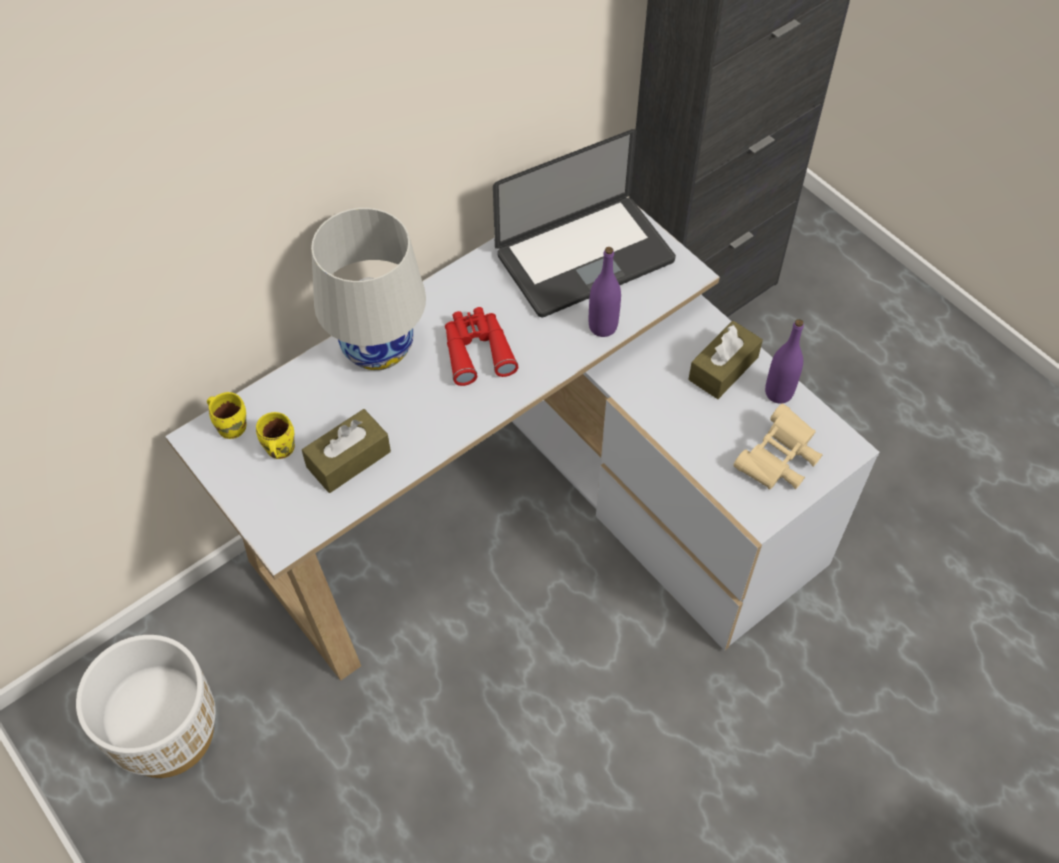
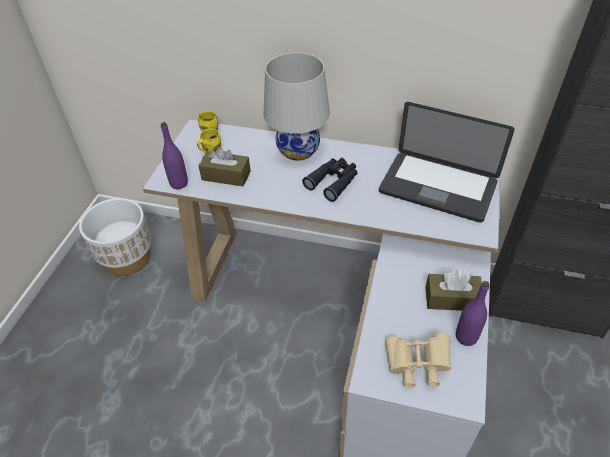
camera: 55 degrees right, 10 degrees down
(477, 350) = (333, 182): red binoculars -> black binoculars
(603, 326) = (402, 219): purple bottle -> purple bottle (179, 183)

